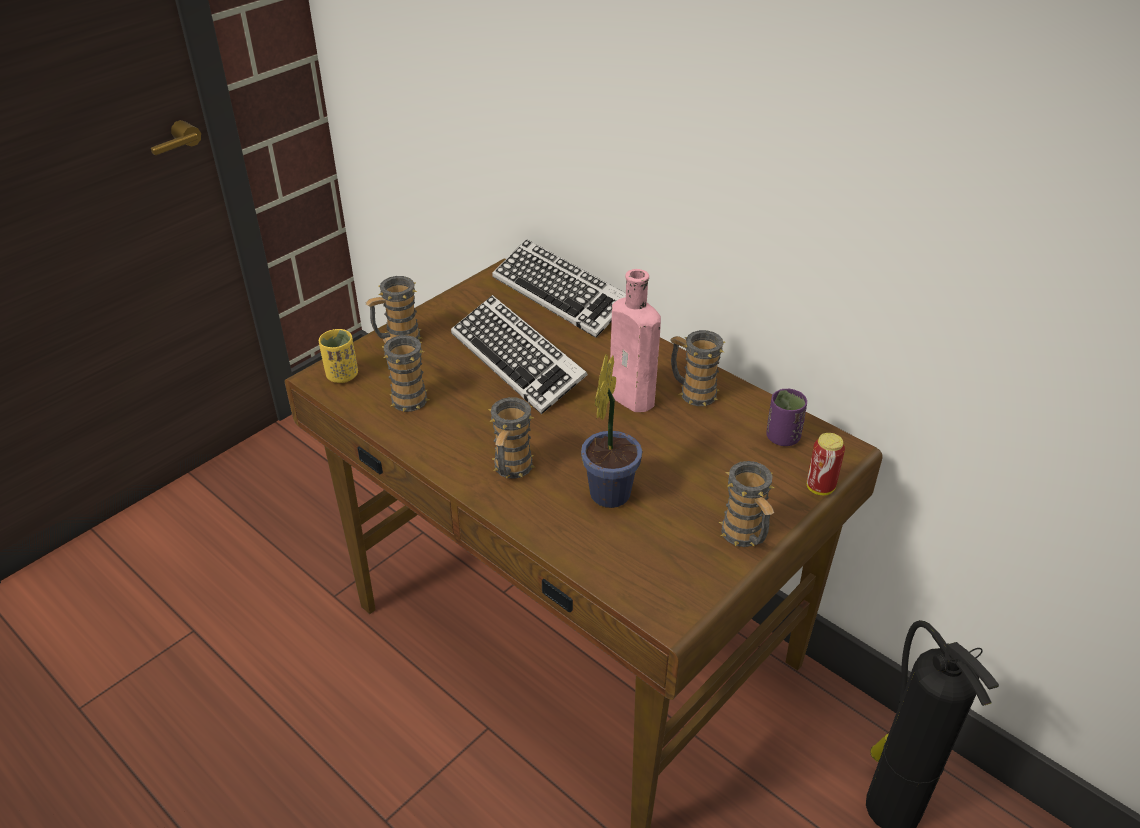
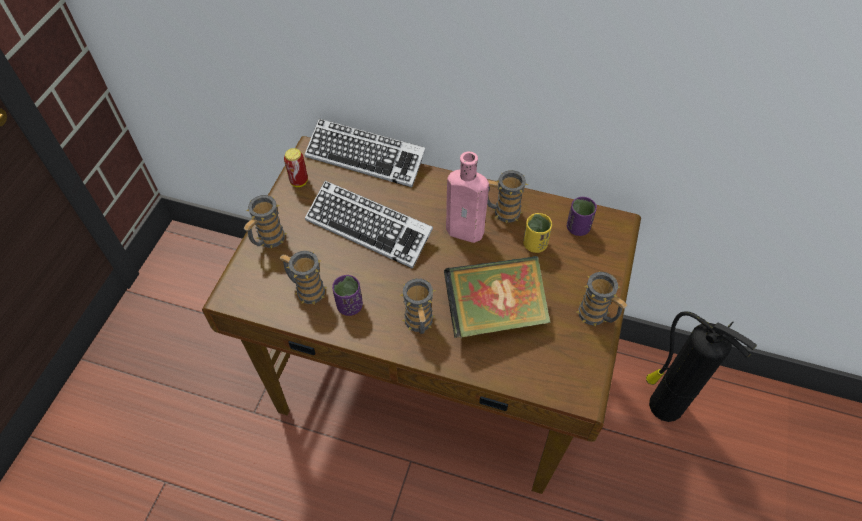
camera: 25 degrees left, 15 degrees up
(342, 375) = (246, 289): yellow cup -> yellow cup (535, 244)
(442, 426) = (349, 306): none -> purple cup
(611, 490) = (494, 313): potted plant -> book
(820, 487) = (620, 259): can -> can (299, 181)

